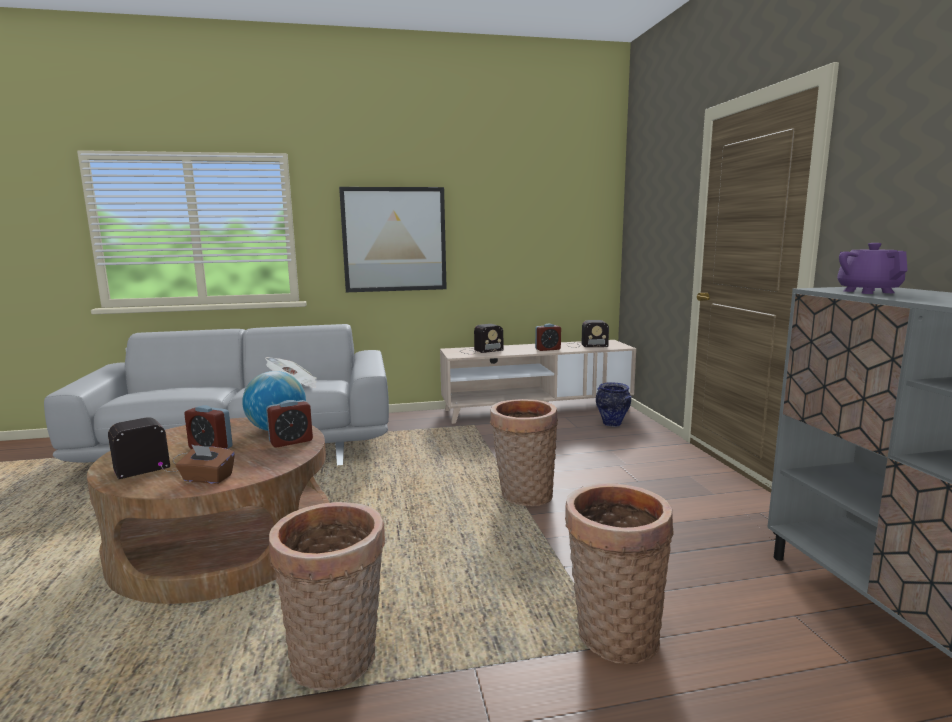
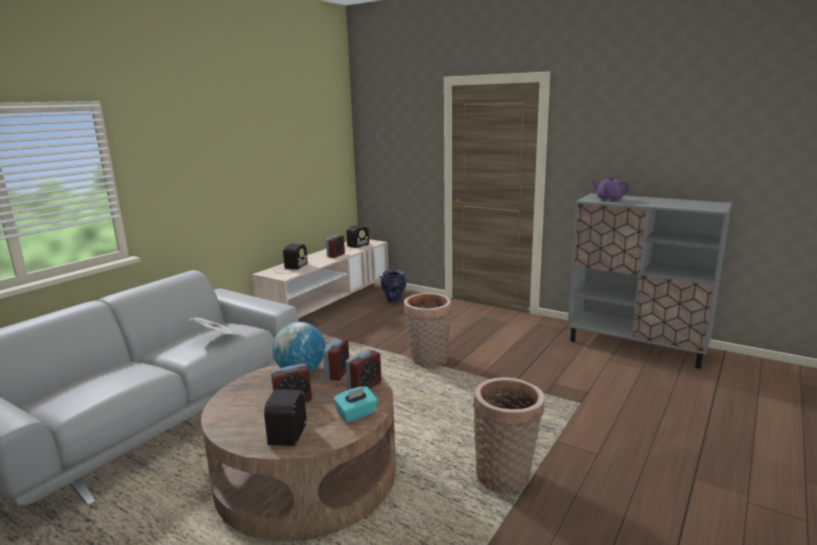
camera: 45 degrees left, 5 degrees up
(207, 478) = (356, 414): brown tissue box -> turquoise tissue box
(276, 460) = (364, 386): none -> alarm clock
(394, 239) = (207, 181): picture -> none
(612, 633) = (573, 399): basket -> none

